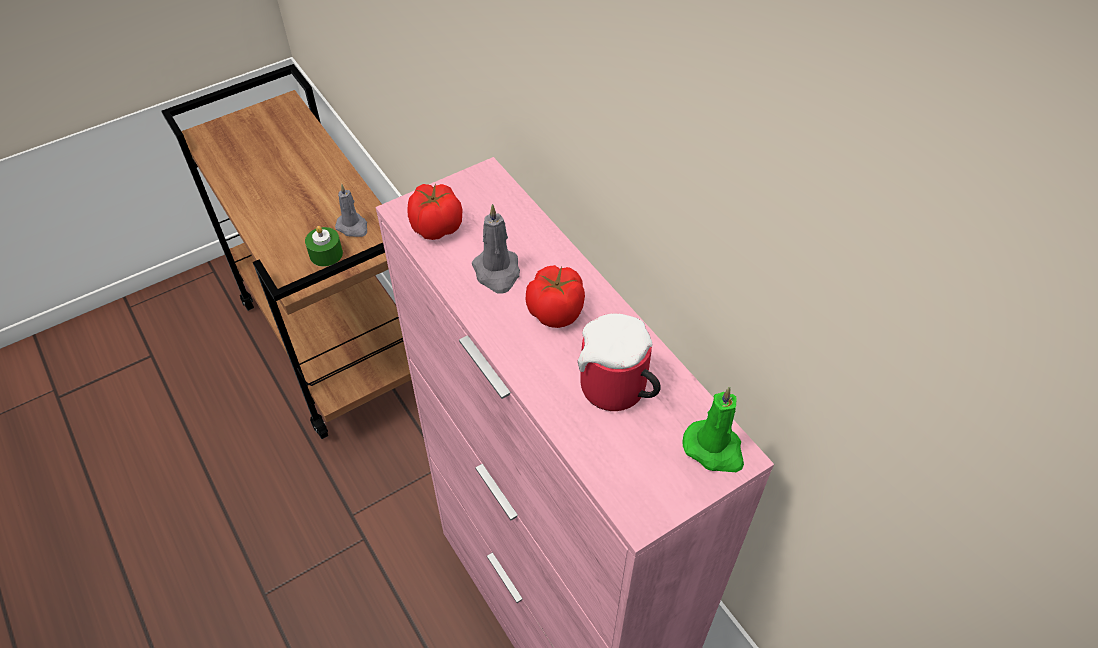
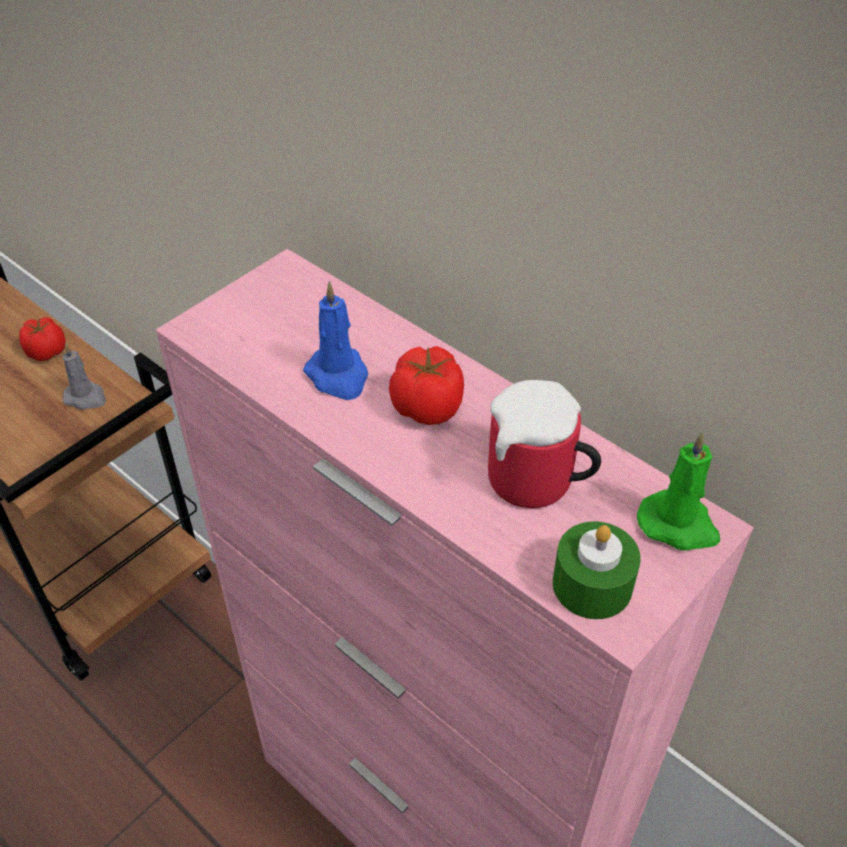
camera: 15 degrees left, 5 degrees down
(326, 254) = (59, 436): green candle -> green candle (592, 585)
(436, 226) = (242, 338): tomato -> tomato (46, 351)
(497, 272) = (338, 376): grey candle -> blue candle

